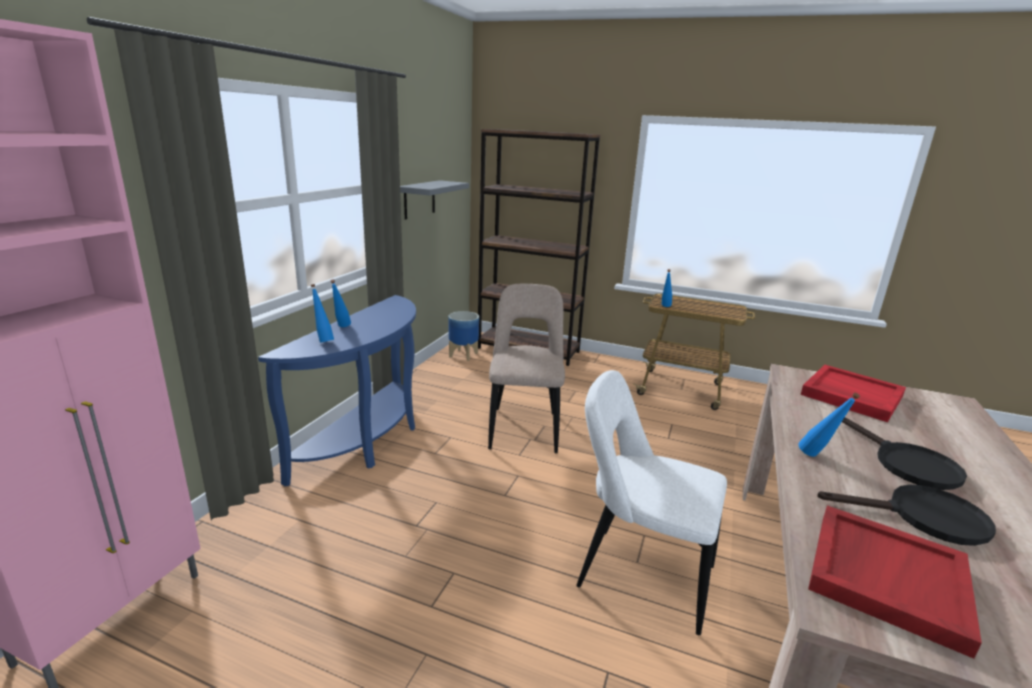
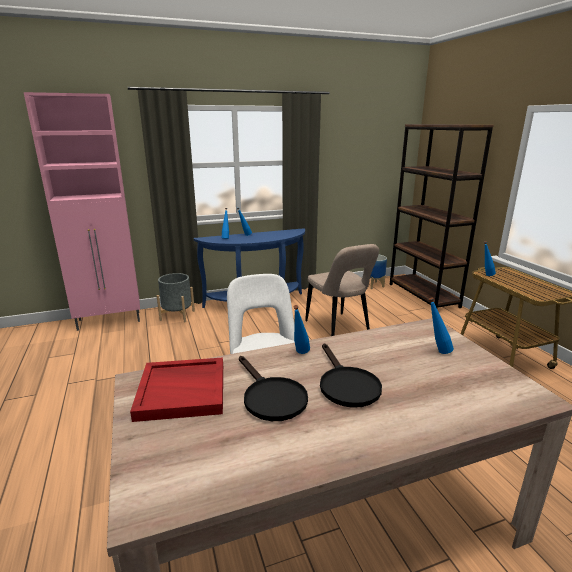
camera: 50 degrees right, 0 degrees up
(261, 522) = (177, 315): none -> grey planter
(419, 199) = (349, 172): grey shelf -> none
(524, 428) = (338, 330): beige chair -> beige chair turned 105 degrees clockwise
(850, 395) = (436, 351): red tray -> blue bottle
(906, 464) = (346, 385): black frying pan -> black frying pan turned 45 degrees counterclockwise

